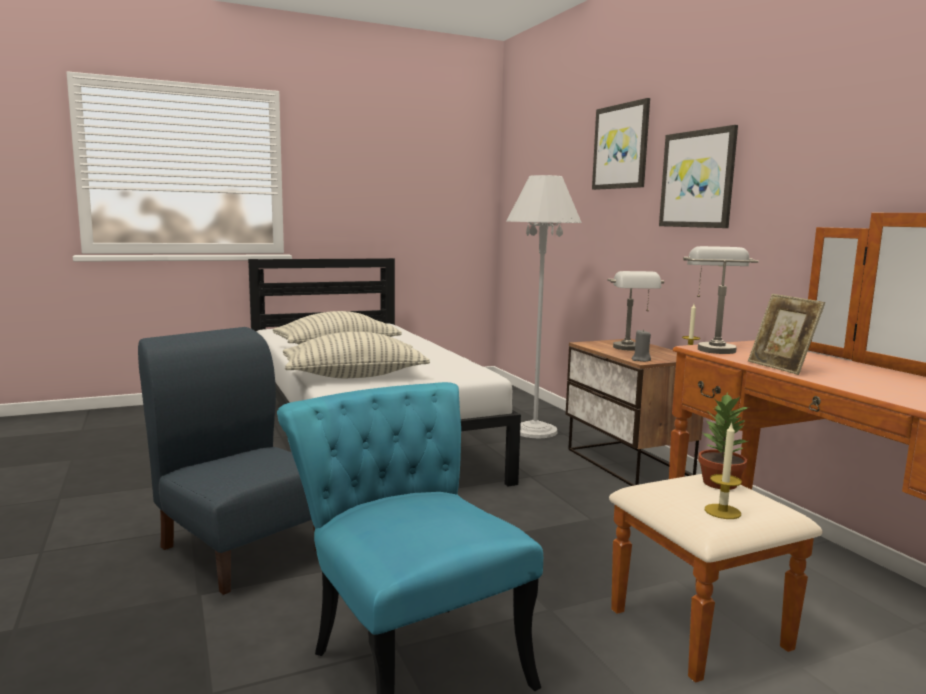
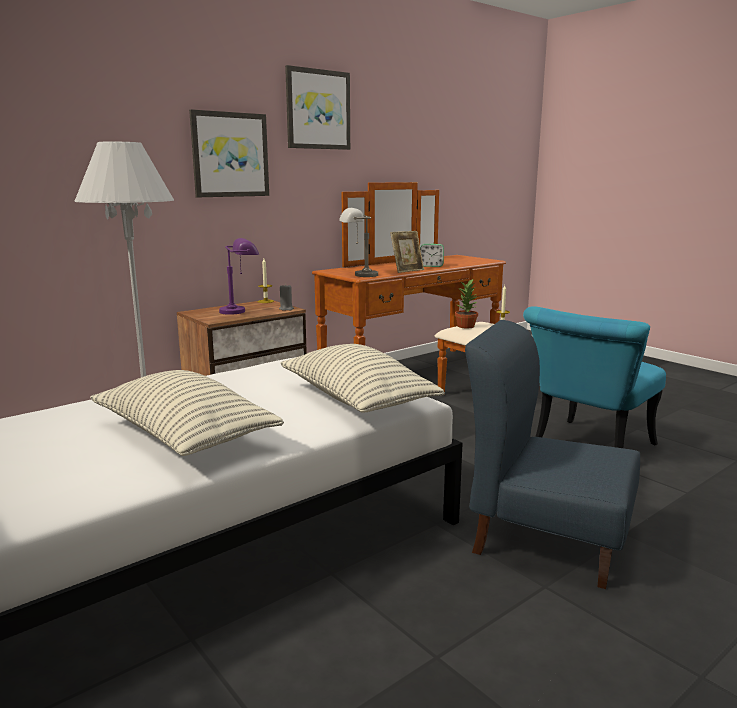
camera: 105 degrees left, 5 degrees up
(243, 548) = (546, 539): blue chair -> blue chair turned 90 degrees clockwise
(621, 146) = (114, 110): picture -> picture (318, 109)
(631, 349) = (241, 311): grey table lamp -> purple table lamp
(863, 384) = (431, 266): none -> alarm clock

